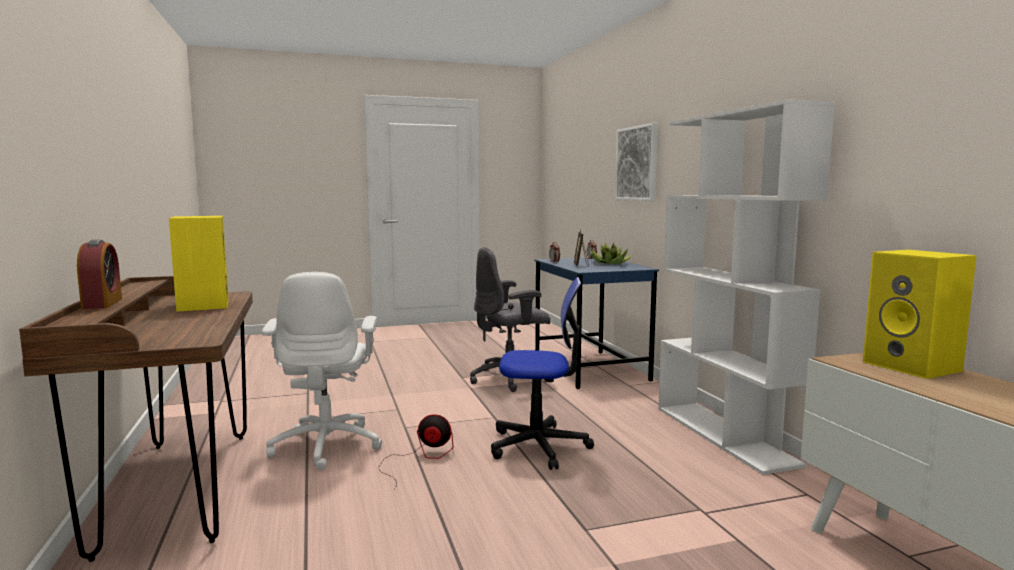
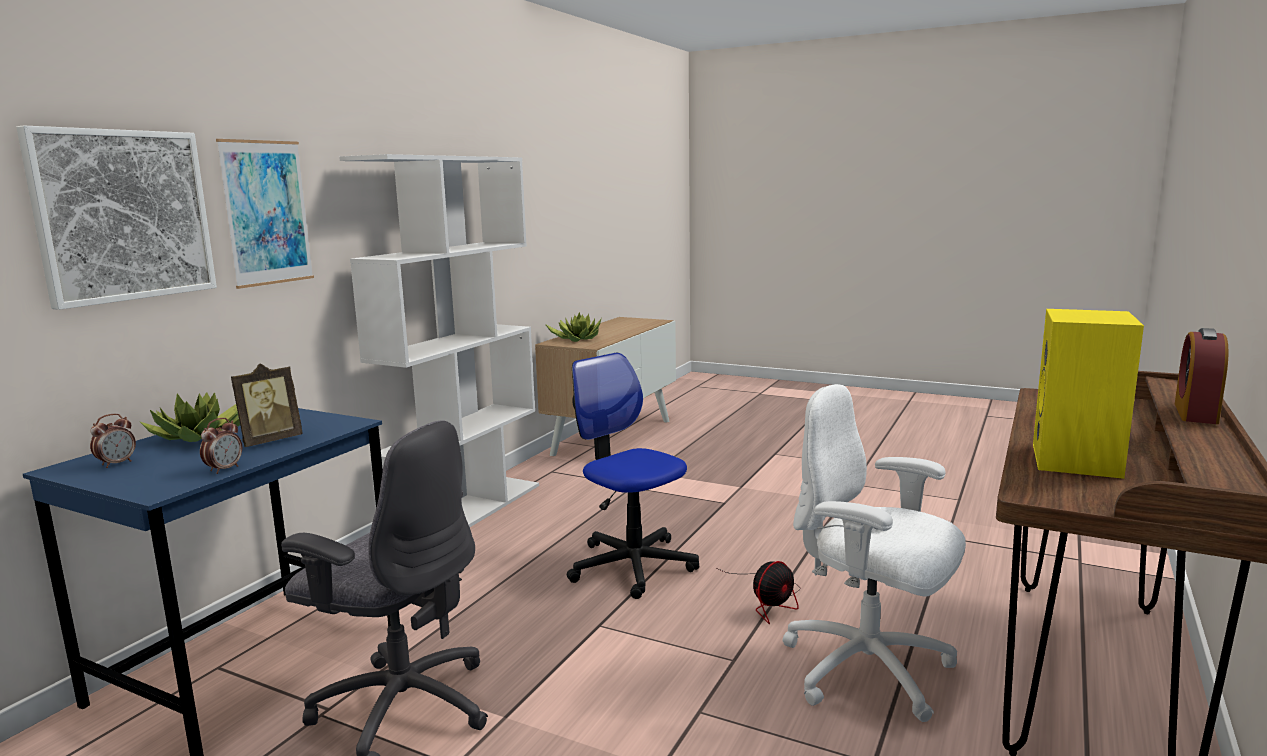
camera: 135 degrees left, 5 degrees up
(327, 445) = (869, 671): white office chair -> white office chair turned 90 degrees counterclockwise
(420, 458) = (770, 600): fan -> fan turned 90 degrees counterclockwise
(679, 162) = (267, 213): none -> picture
(914, 367) = (577, 338): yellow speaker -> potted plant

